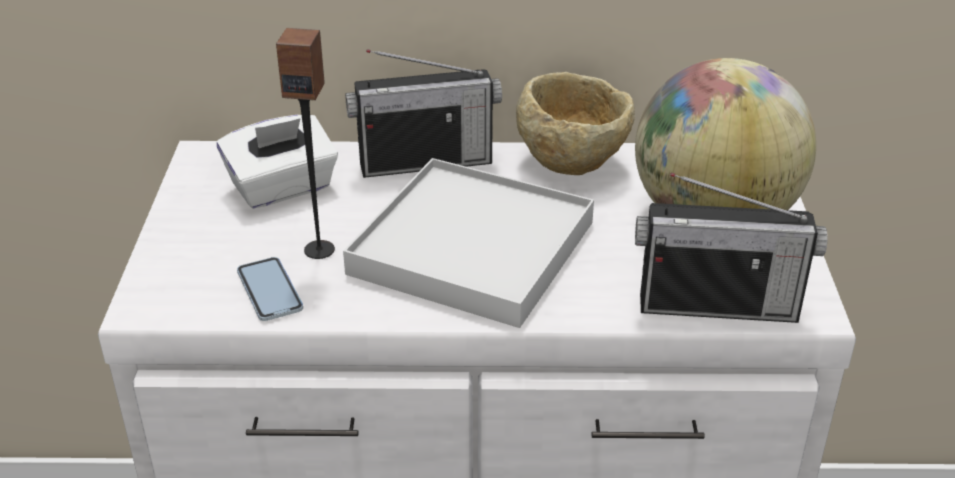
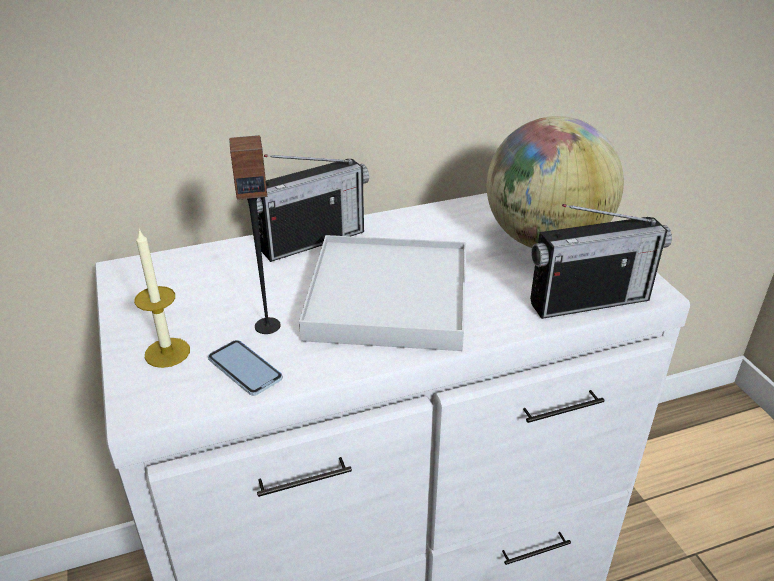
camera: 20 degrees left, 0 degrees up
(201, 255) = (167, 352): none -> candle
(282, 188) = (208, 283): white tissue box -> none
(573, 162) = (422, 219): beige bowl -> none

